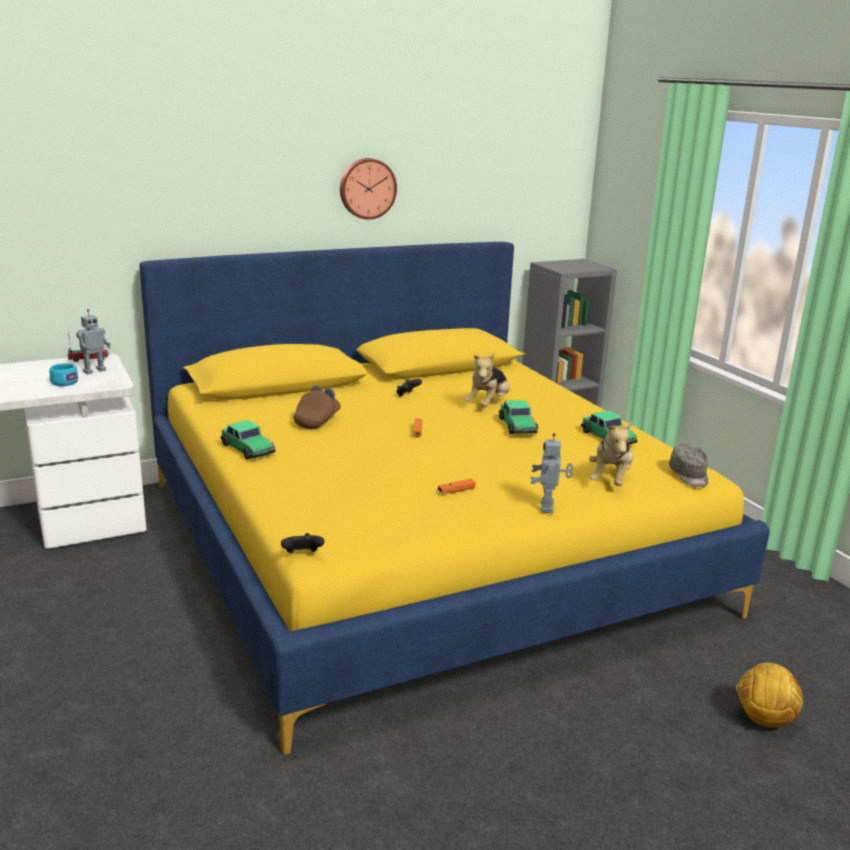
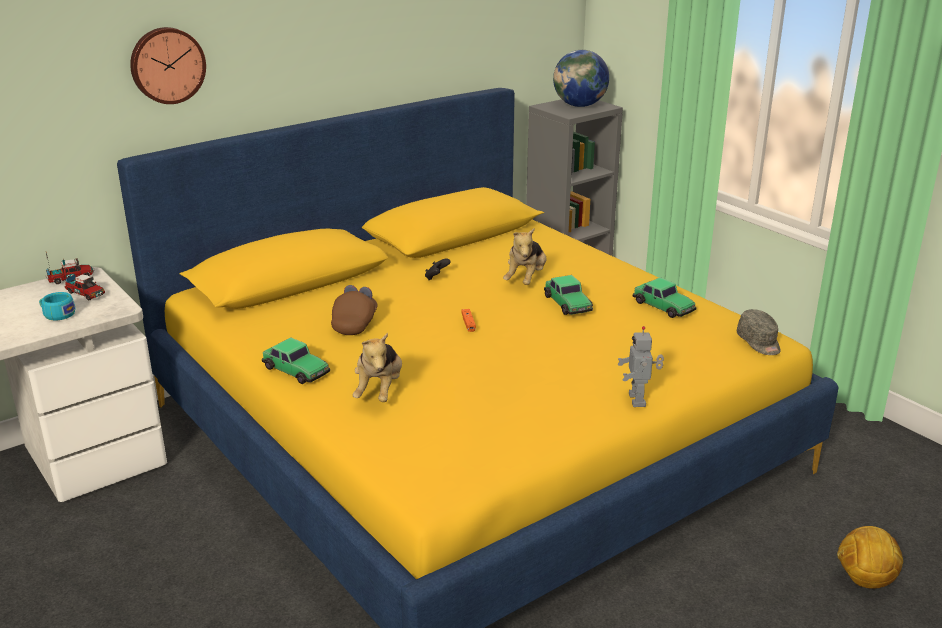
camera: 10 degrees left, 5 degrees up
(94, 371) = (86, 294): toy robot -> toy truck
(302, 555) = (415, 496): black game controller -> none
(367, 188) = (356, 46): wall clock -> wall clock (167, 65)
(456, 491) = (539, 393): orange game controller -> none
(577, 265) = (580, 105): none -> globe
(610, 479) = (685, 358): plush toy -> plush toy (380, 391)

